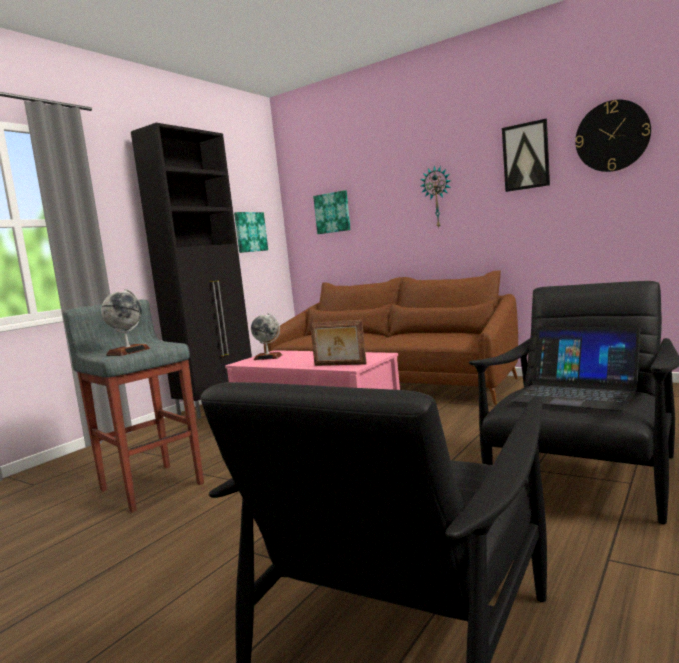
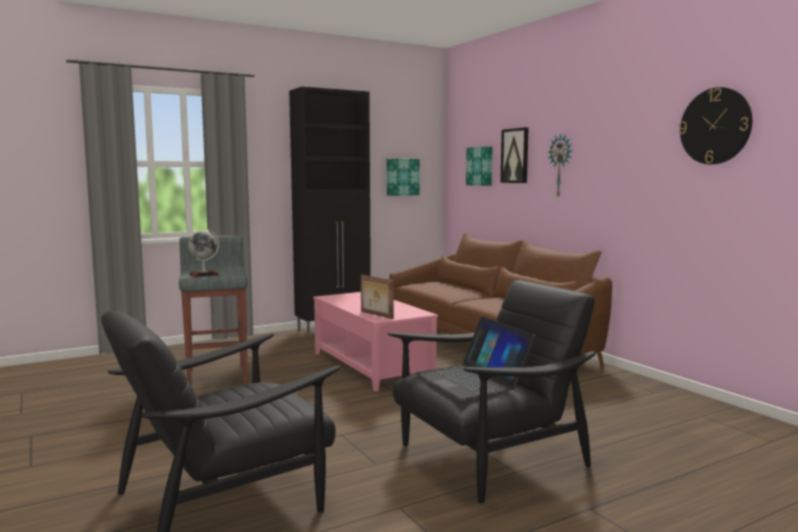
camera: 25 degrees right, 0 degrees up
(268, 357) = (350, 296): globe -> none
(526, 156) = (637, 136): picture -> picture (515, 155)

